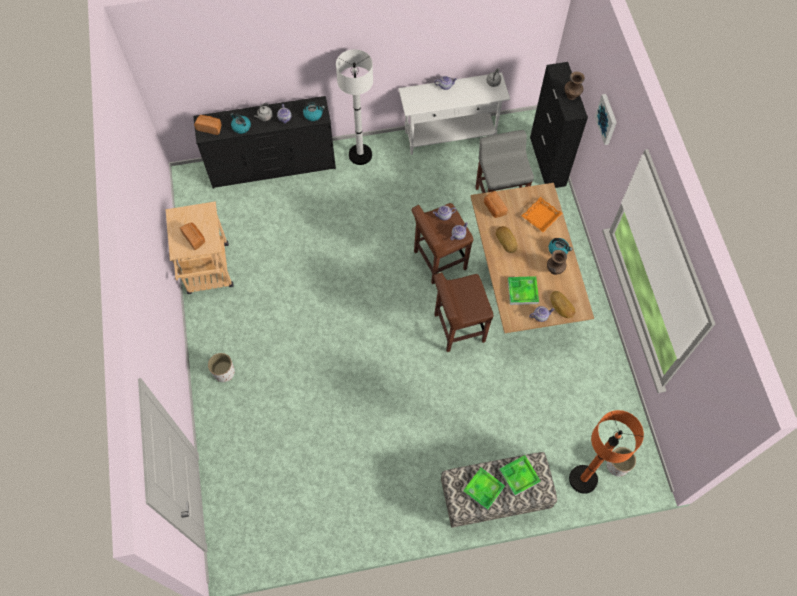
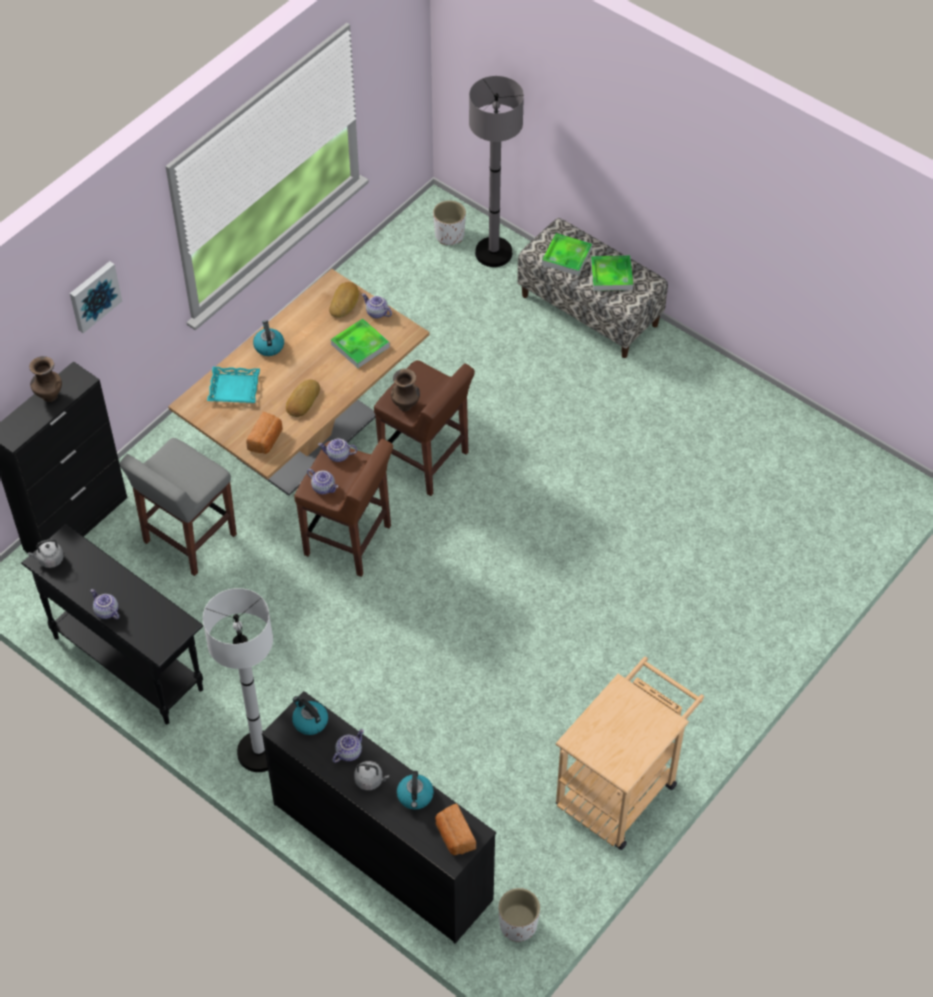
camera: 130 degrees left, 10 degrees down
(194, 238) = (632, 718): bread -> none
(224, 372) = (726, 655): white planter -> white planter (518, 925)
(450, 137) = (128, 662): white console table -> black console table
(541, 216) = (234, 389): orange tray -> turquoise tray
(554, 270) = (302, 334): brown vase -> brown vase (406, 405)
(583, 479) = (493, 253): orange floor lamp -> grey floor lamp

